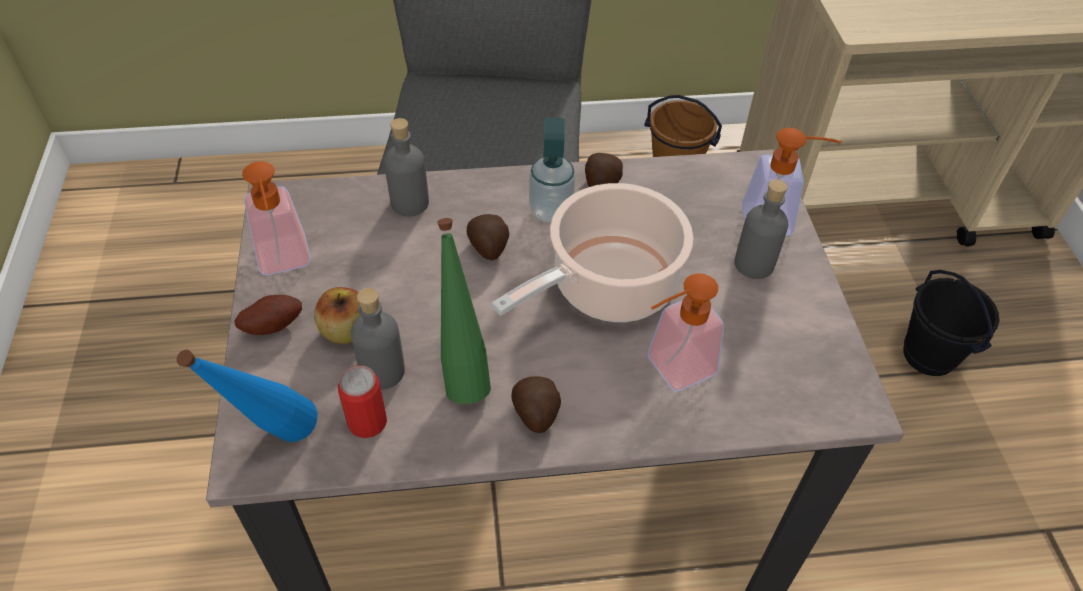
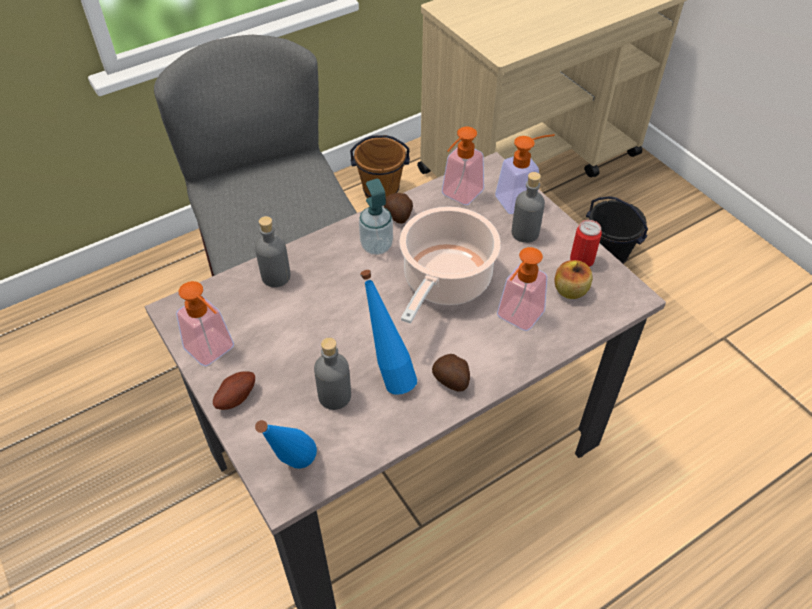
camera: 25 degrees left, 0 degrees up
(345, 331) = (291, 380): apple -> apple (570, 290)
(367, 422) = (347, 432): can -> can (582, 260)
(463, 373) = (389, 375): green bottle -> blue bottle
(488, 248) = (351, 286): potato -> none
(693, 187) = (458, 196): none -> soap dispenser

